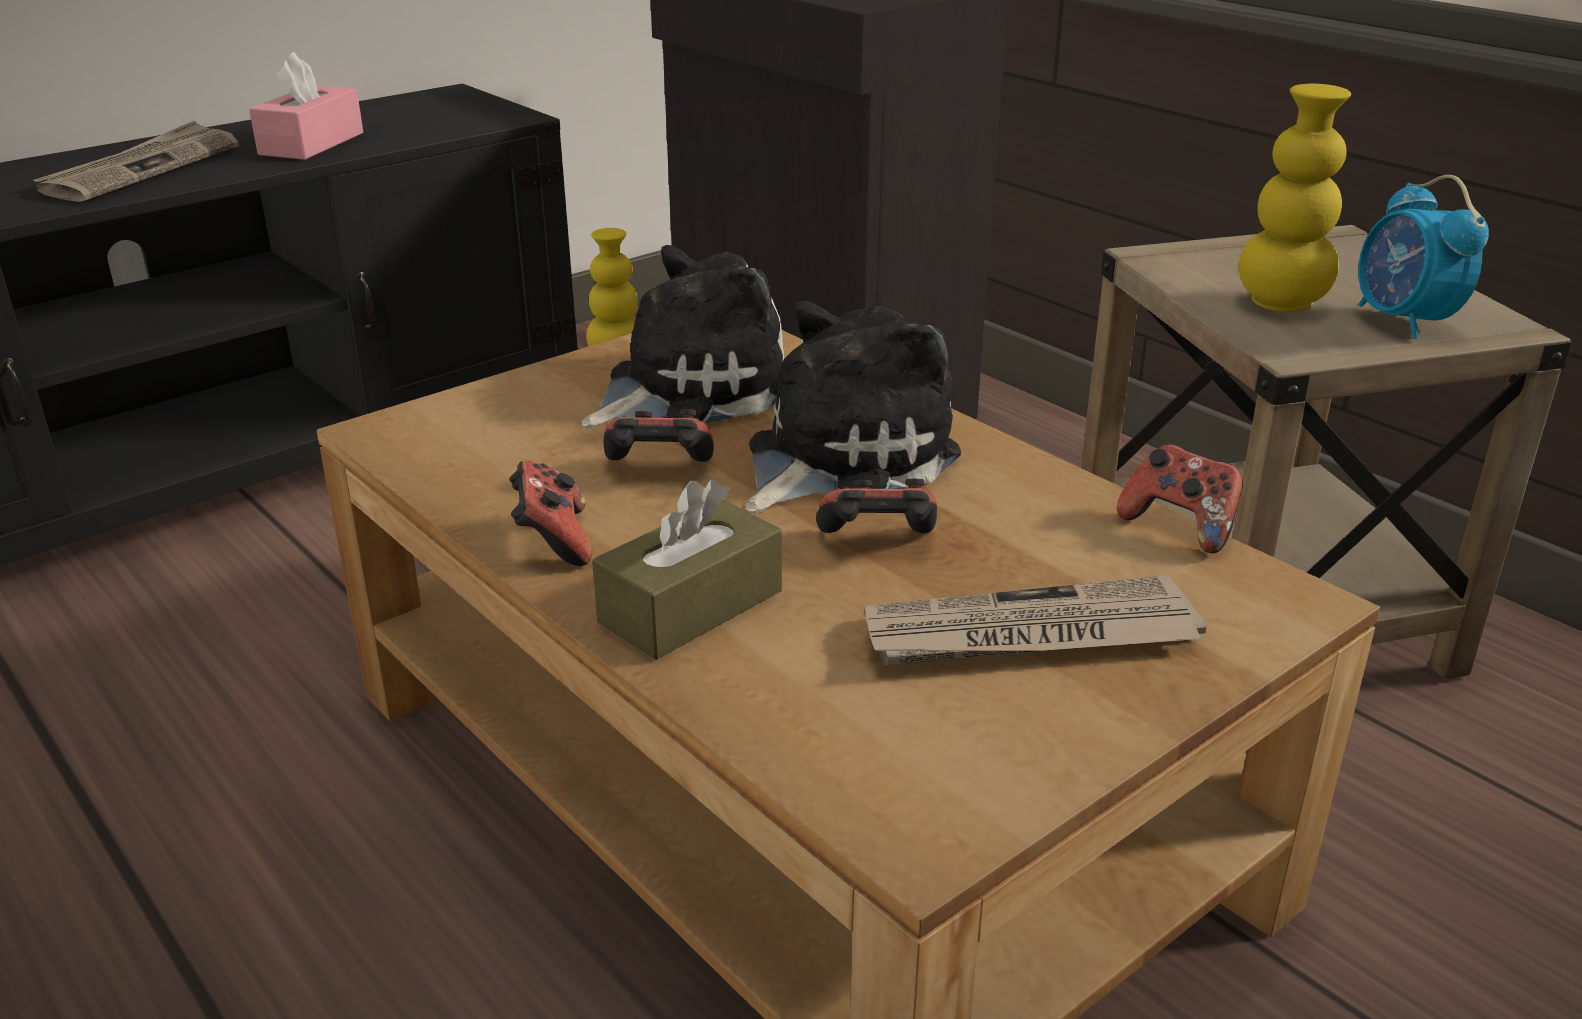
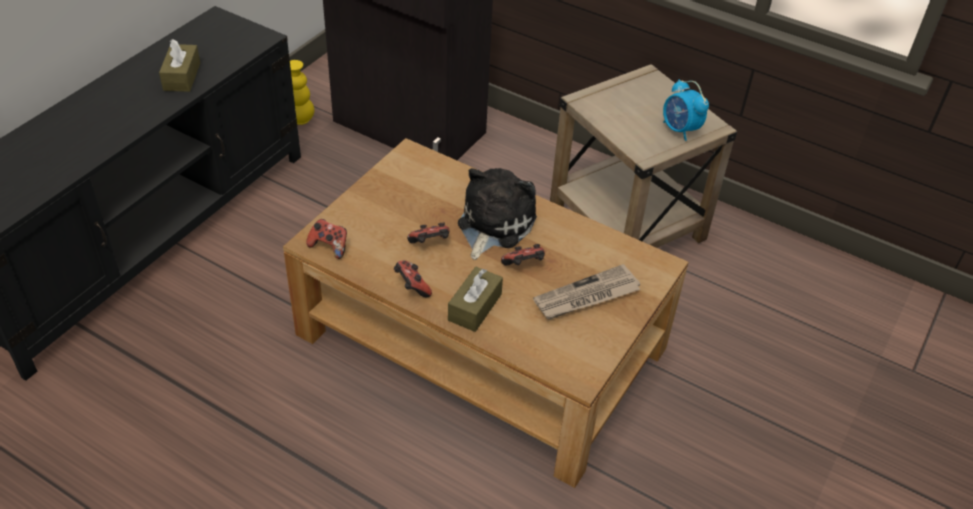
camera: 20 degrees left, 15 degrees up
(142, 169) = (116, 111): newspaper -> none
(311, 144) = (182, 76): pink tissue box -> brown tissue box
(689, 389) = (418, 196): plush toy -> none
(1180, 527) = (620, 237): game controller -> game controller (329, 247)
(1281, 304) = (635, 125): yellow vase -> none

